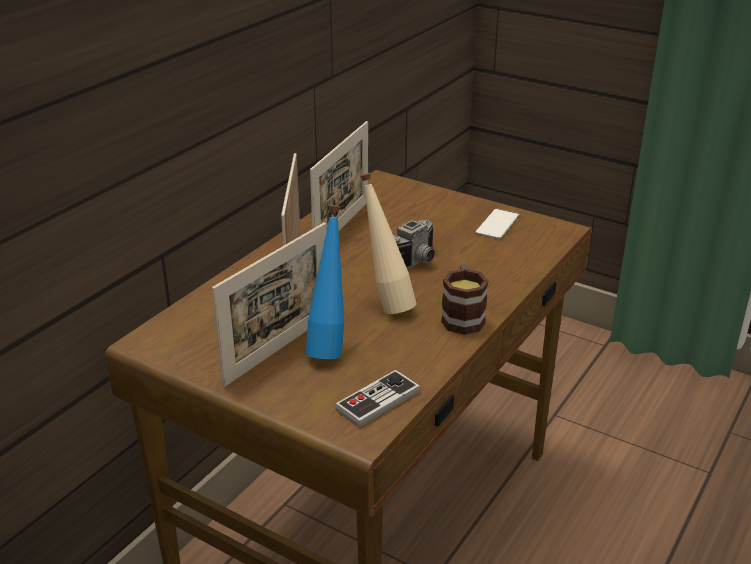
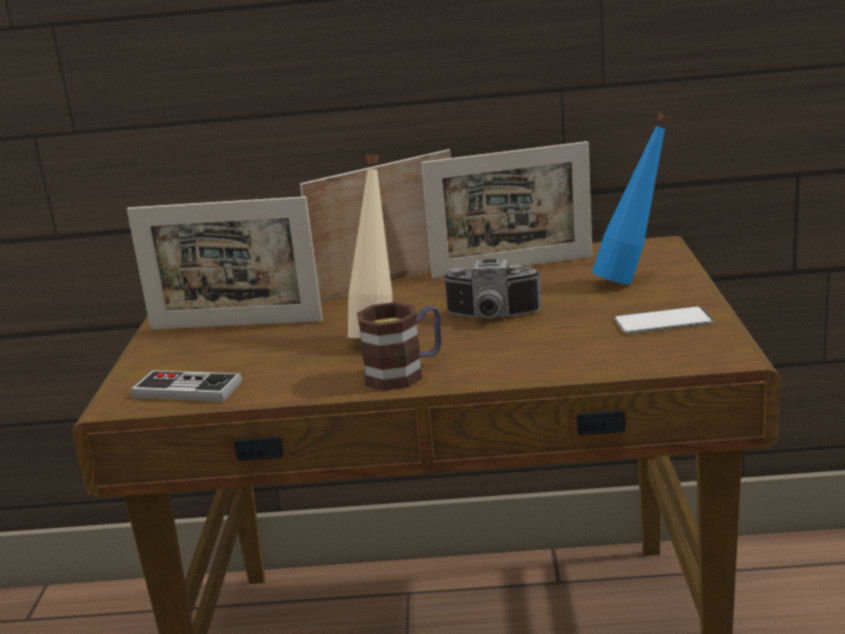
camera: 60 degrees right, 10 degrees down
(329, 347) = (263, 340): blue bottle -> blue bottle (633, 279)

